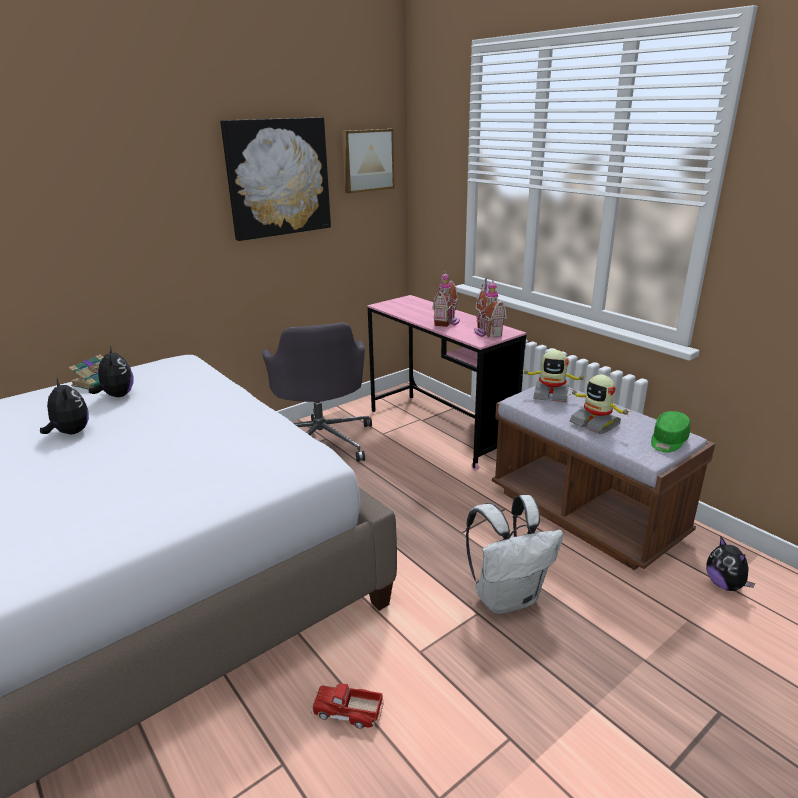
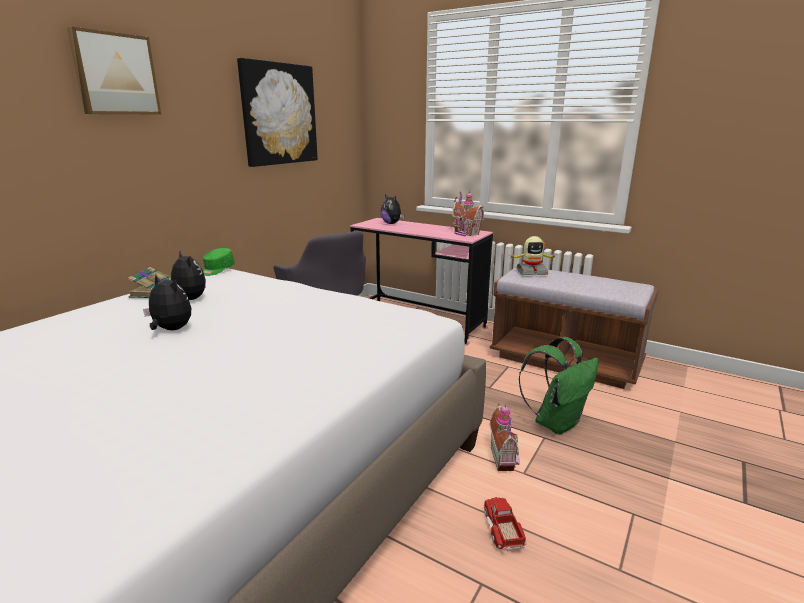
camera: 20 degrees left, 5 degrees down
(347, 711) = (502, 529): toy truck -> toy truck turned 90 degrees clockwise
(367, 160) = (339, 107): picture -> picture (115, 74)
(447, 322) = (428, 230): toy house -> toy house (505, 458)
(507, 597) = (556, 422): white backpack -> green backpack
(595, 423) = (579, 284): toy robot -> none
(668, 441) = (635, 288): green cap -> green cap (217, 270)
(724, 585) = (683, 386): plush toy -> plush toy (392, 223)

